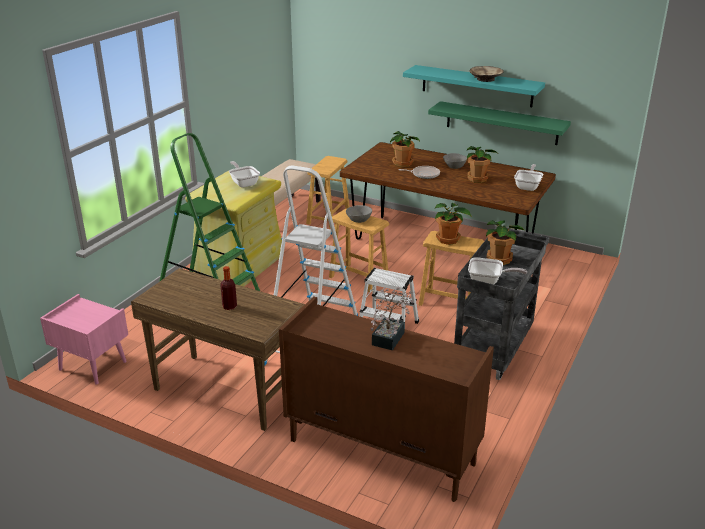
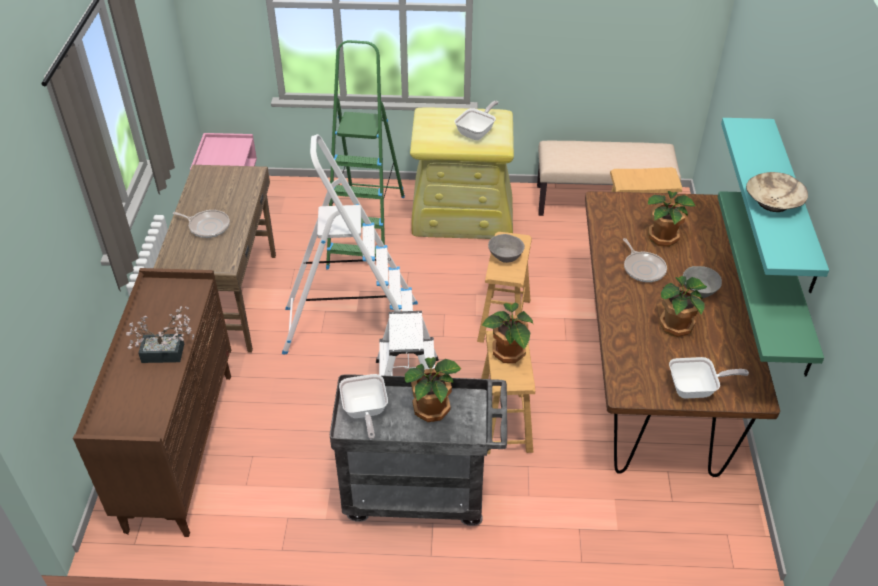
camera: 65 degrees right, 15 degrees up
(229, 306) = (207, 226): bottle -> frying pan

